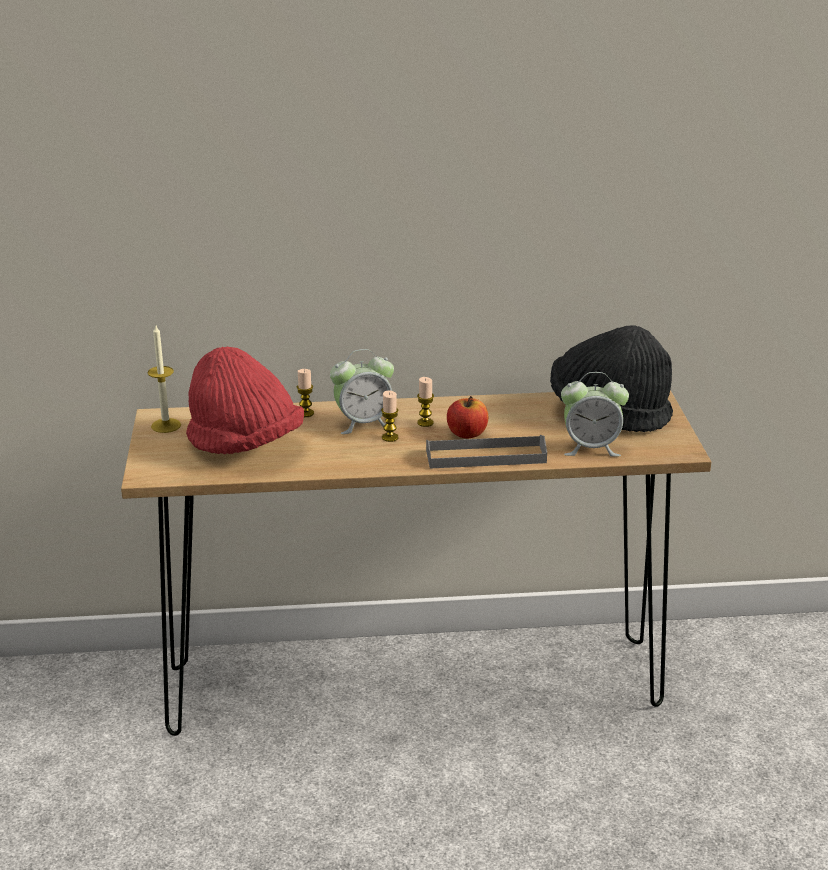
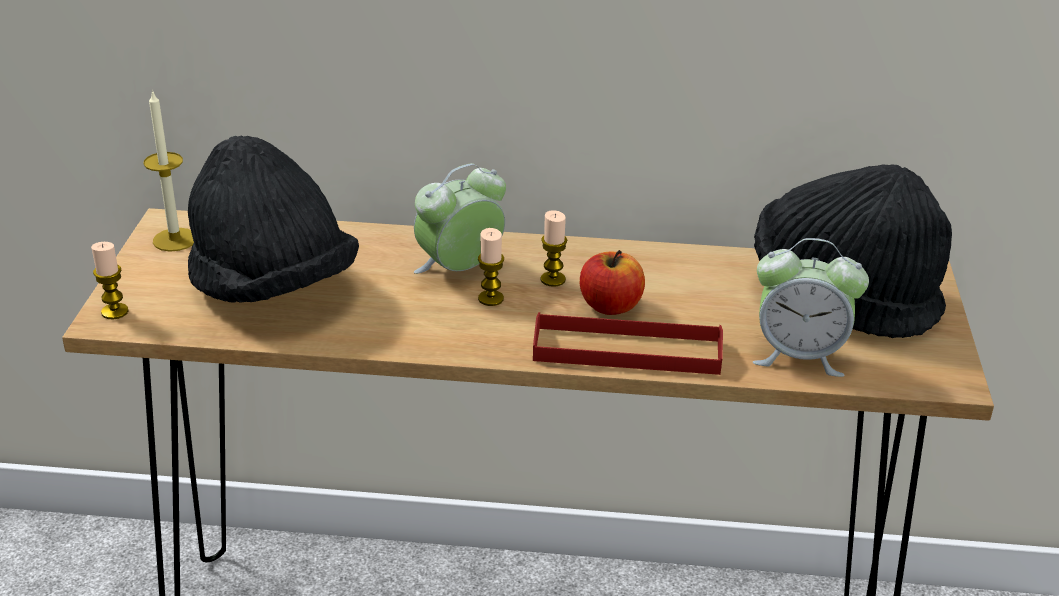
camera: 10 degrees right, 5 degrees up
(244, 445) = (271, 286): red hat -> black hat
(306, 413) = (382, 243): candle -> candle (115, 312)
(363, 423) = (460, 269): alarm clock -> alarm clock turned 150 degrees clockwise
(485, 456) = (627, 350): grey tray -> red tray

